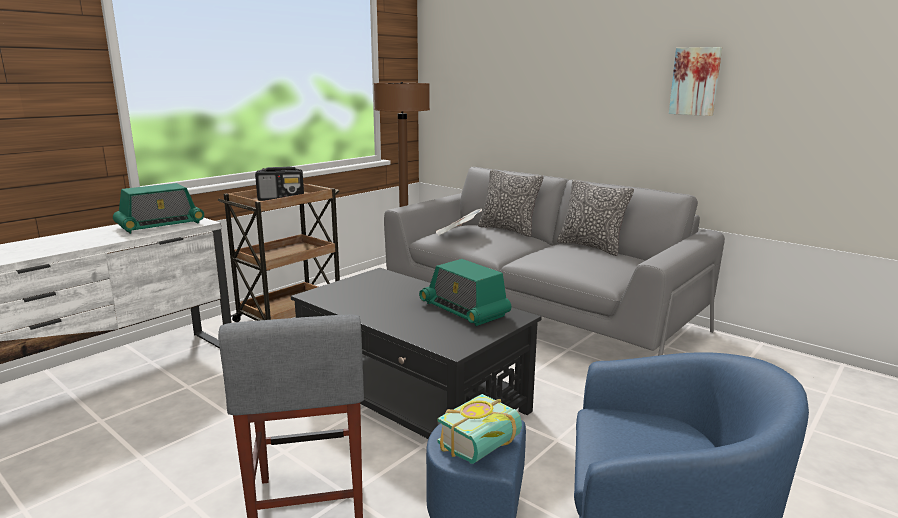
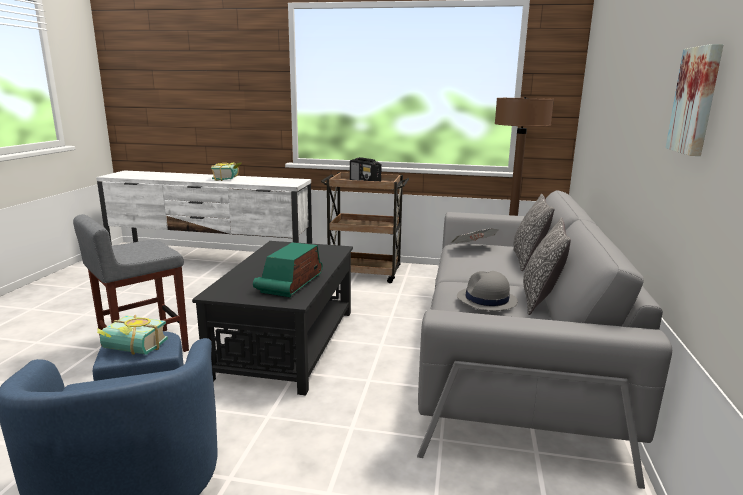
camera: 60 degrees right, 0 degrees up
(69, 240) = (229, 178): none -> book
(160, 225) = (275, 181): radio -> none
(586, 257) = (486, 300): none -> grey hat

